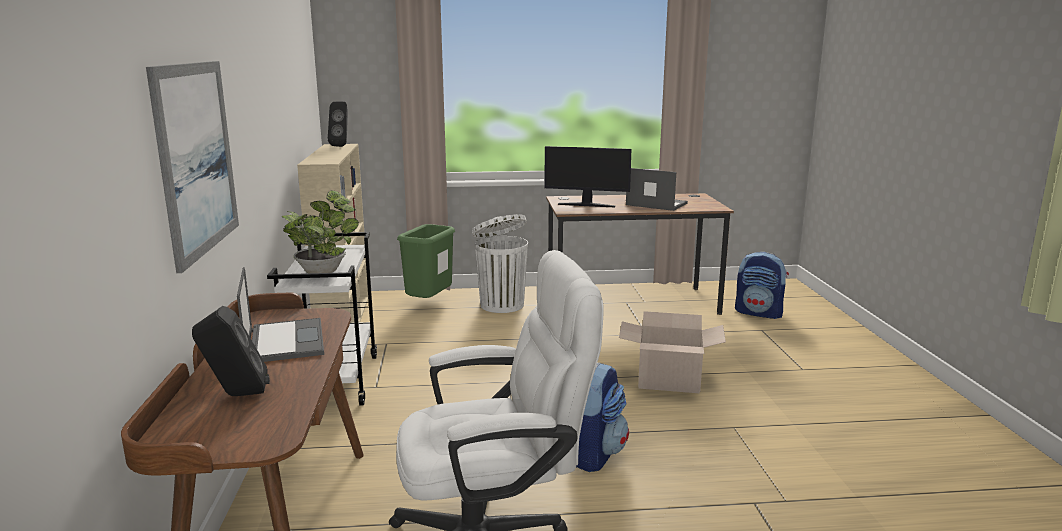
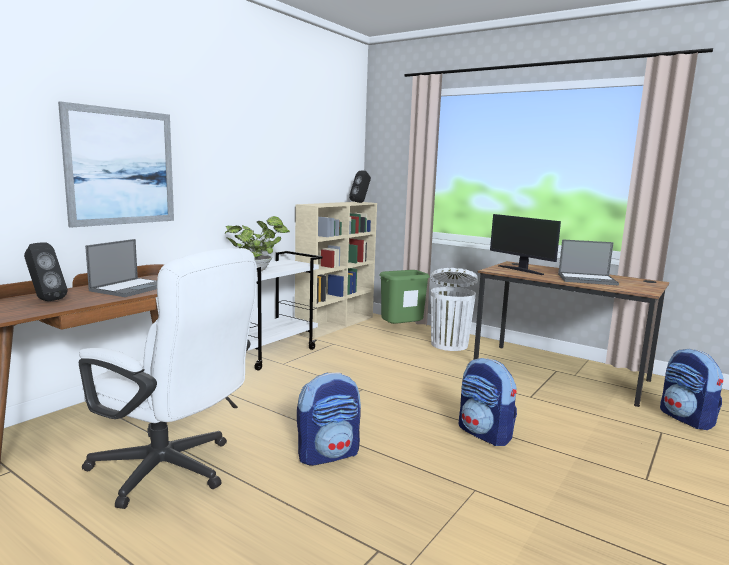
camera: 40 degrees right, 5 degrees down
(655, 204) = (587, 279): laptop -> laptop turned 120 degrees clockwise
(669, 380) = (485, 434): cardboard box -> backpack

